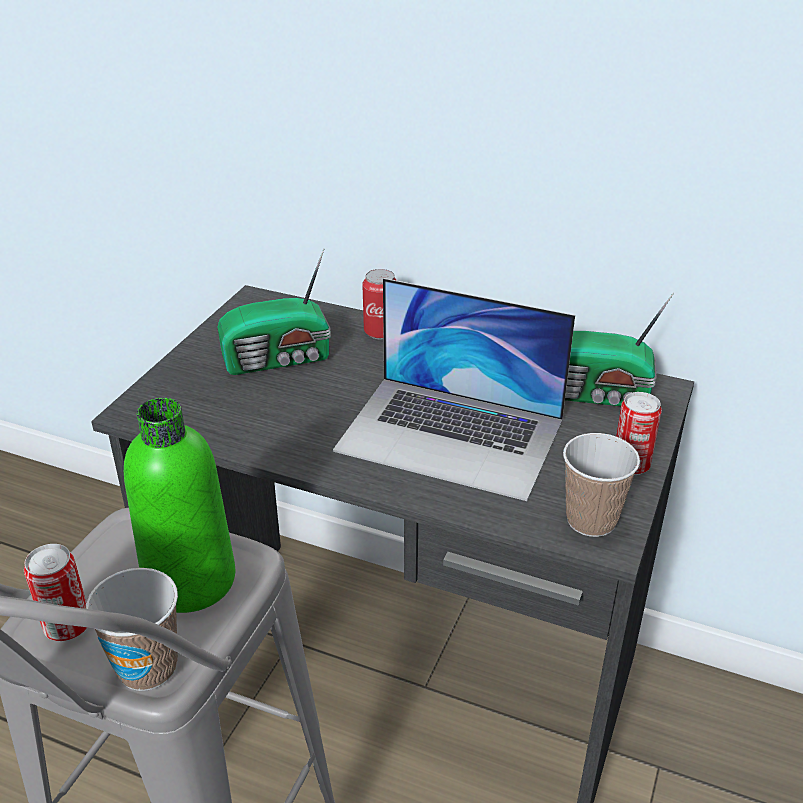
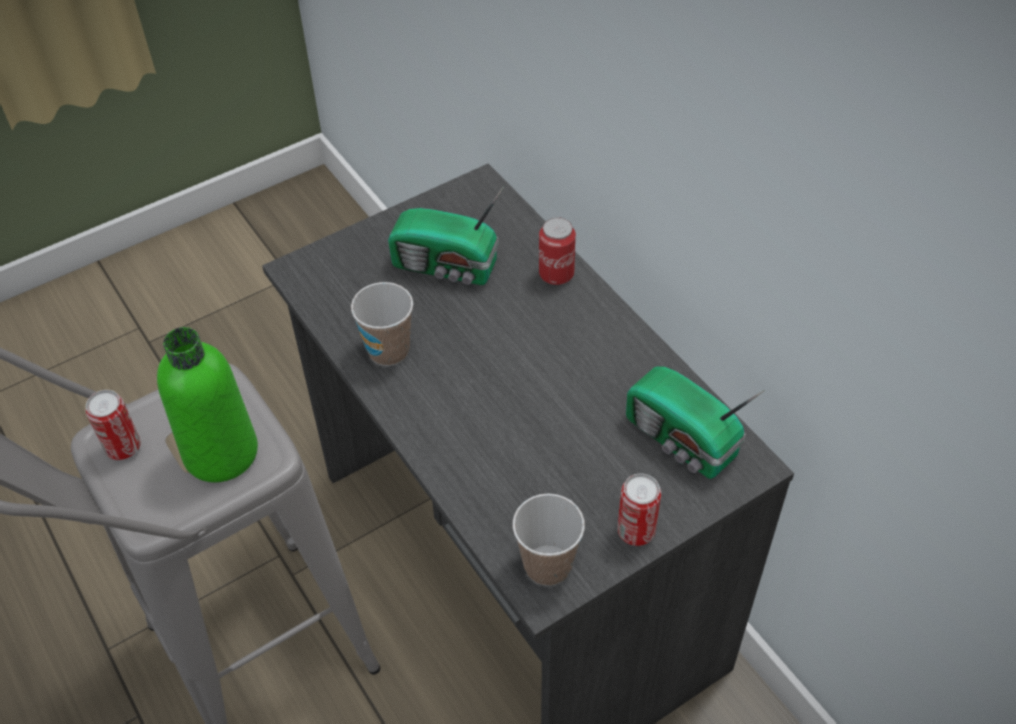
camera: 35 degrees right, 15 degrees up
(147, 668) = (146, 509): cup -> cup (388, 351)
(451, 435) = (514, 419): laptop -> none

